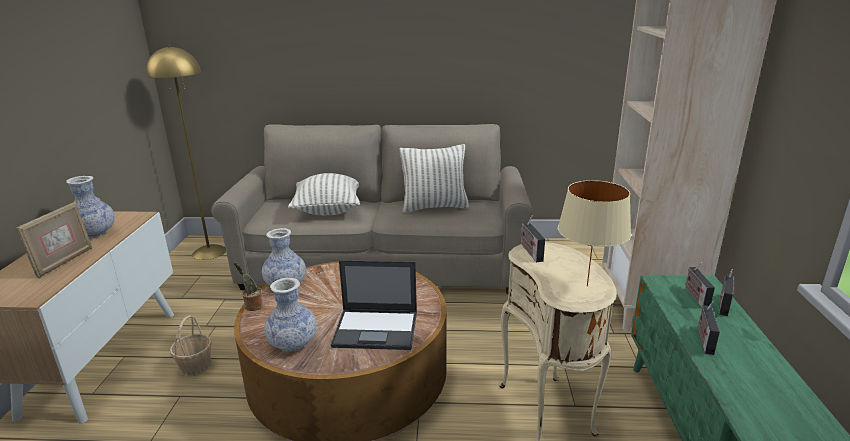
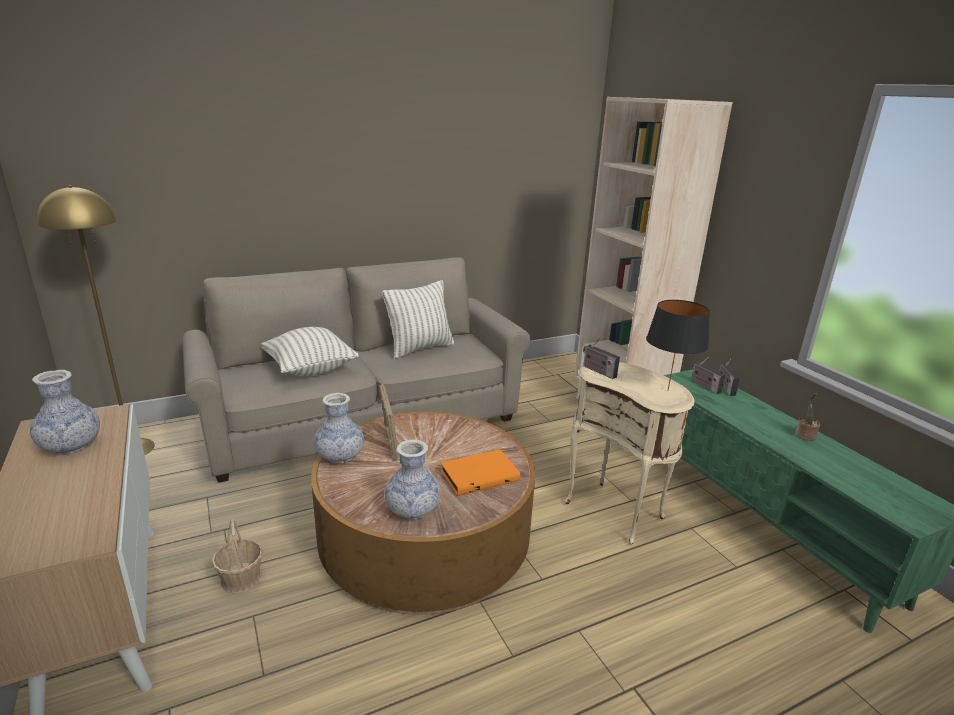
camera: 30 degrees left, 0 degrees up
(64, 262) = (76, 489): picture frame -> picture frame (389, 444)
(252, 306) = (327, 486): potted plant -> potted plant (804, 436)
(377, 329) = (479, 475): laptop -> orange book
(587, 285) = (667, 390): beige table lamp -> black table lamp
(704, 339) = (738, 415): radio -> none

